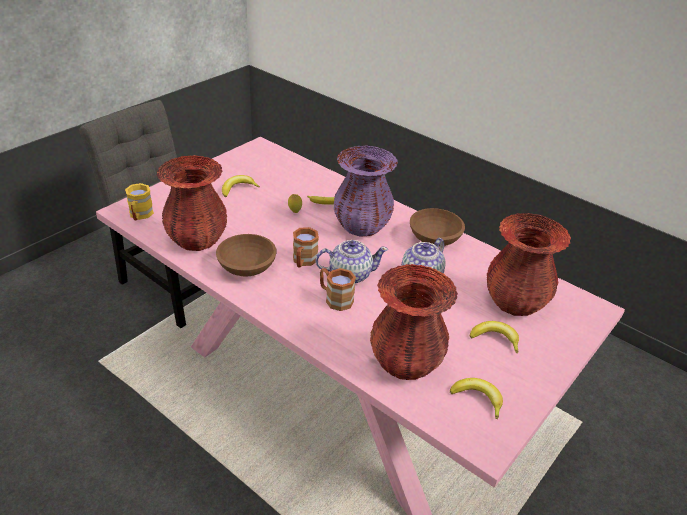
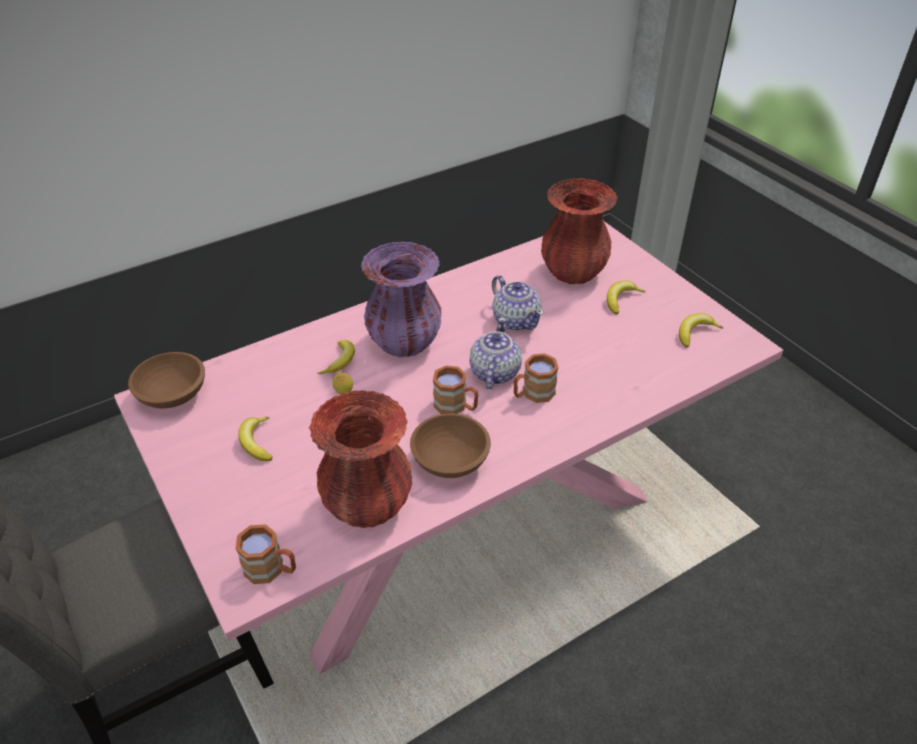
camera: 70 degrees left, 5 degrees up
(140, 215) = (271, 569): yellow mug -> brown mug
(405, 362) = (643, 365): red vase -> none
(435, 238) = (452, 293): brown bowl -> brown bowl (172, 394)

